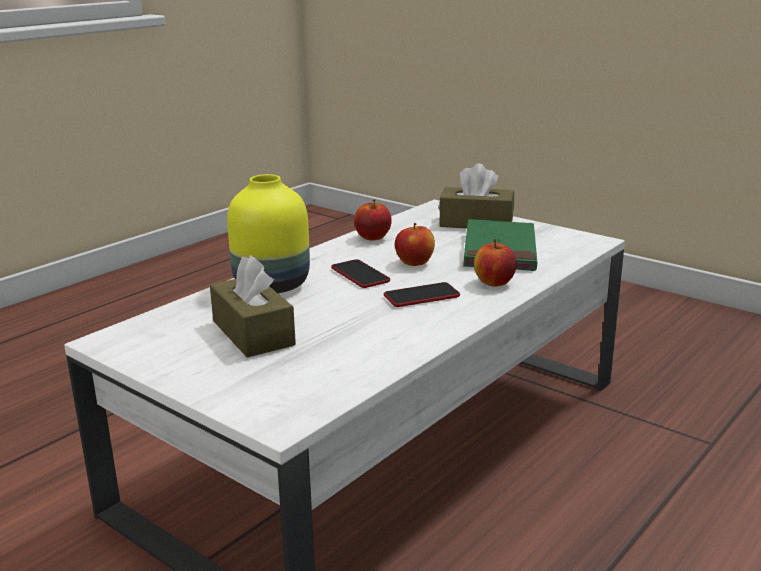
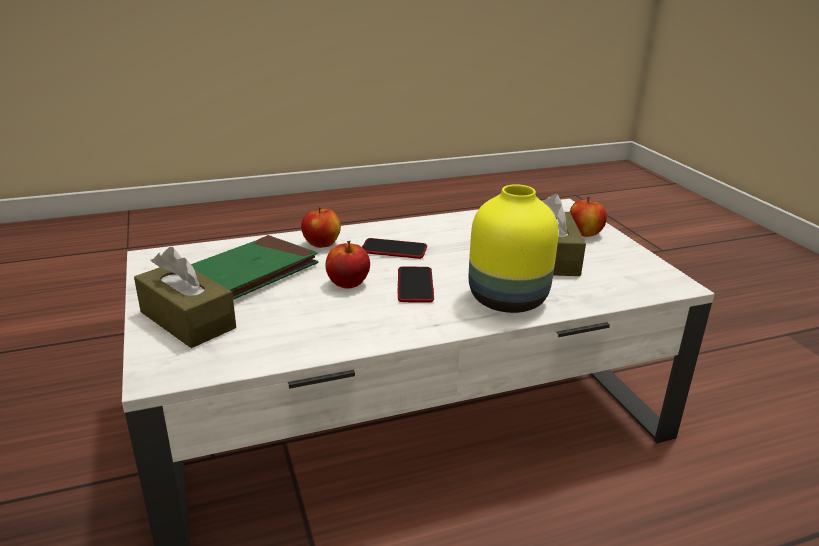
camera: 150 degrees left, 5 degrees up
(372, 238) = (335, 336): apple -> apple (585, 233)

